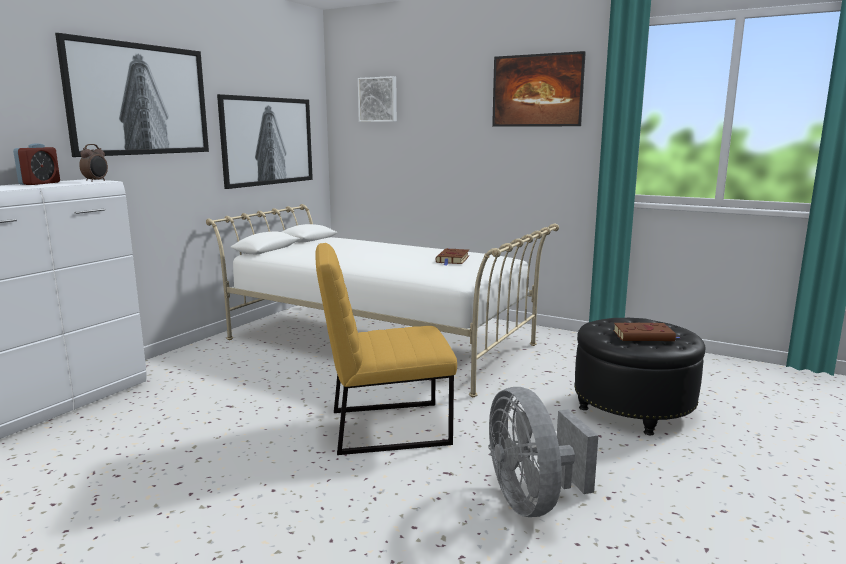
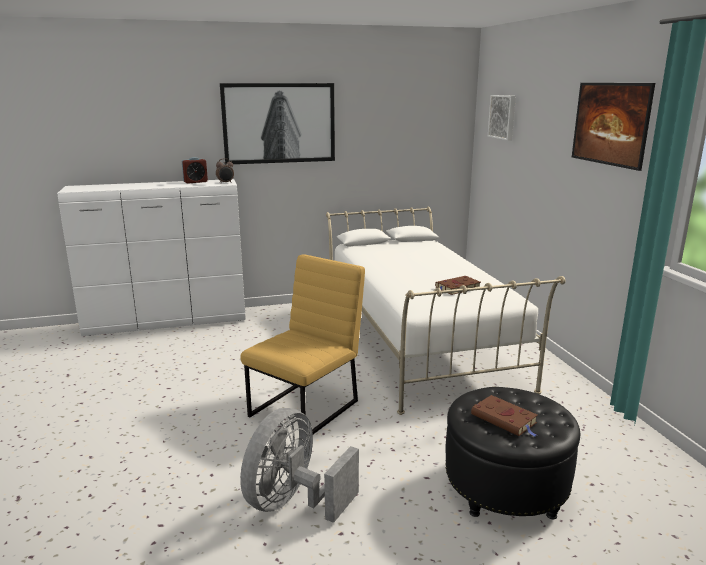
camera: 45 degrees right, 5 degrees up
(268, 141) = (398, 151): picture -> none
(385, 427) = (306, 407): yellow chair -> yellow chair turned 90 degrees clockwise

